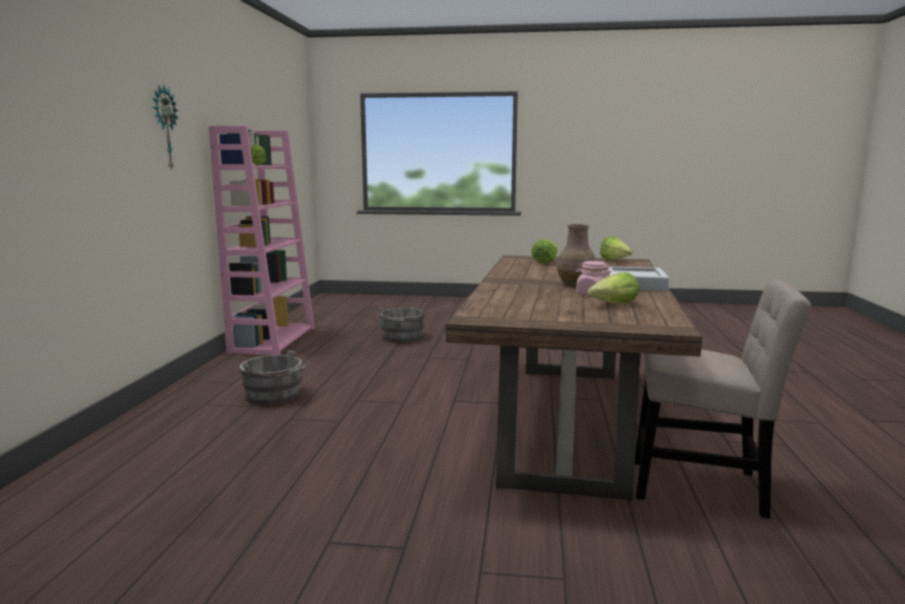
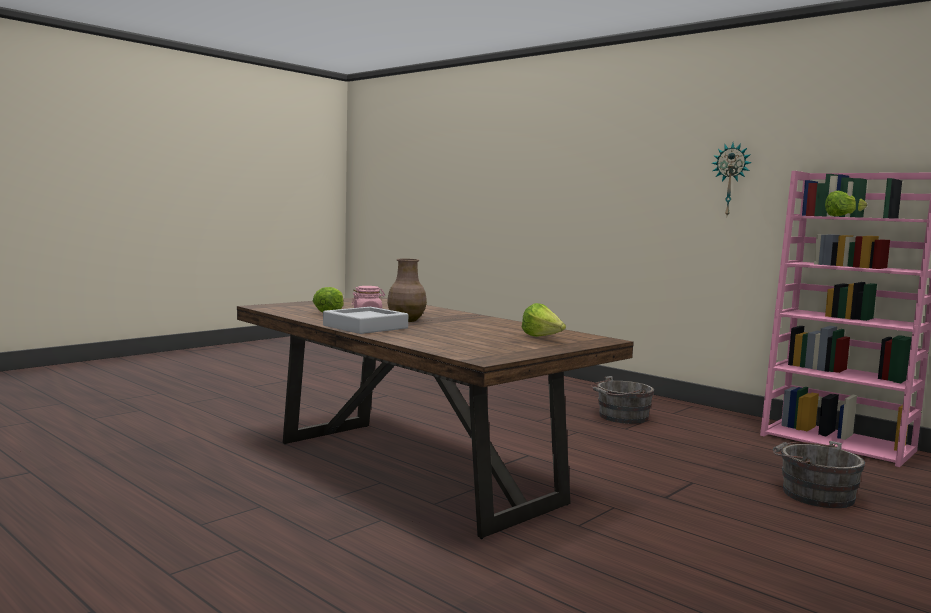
camera: 125 degrees right, 5 degrees down
(615, 261) = (499, 354): lettuce -> none
(705, 487) = (245, 465): beige chair -> none

